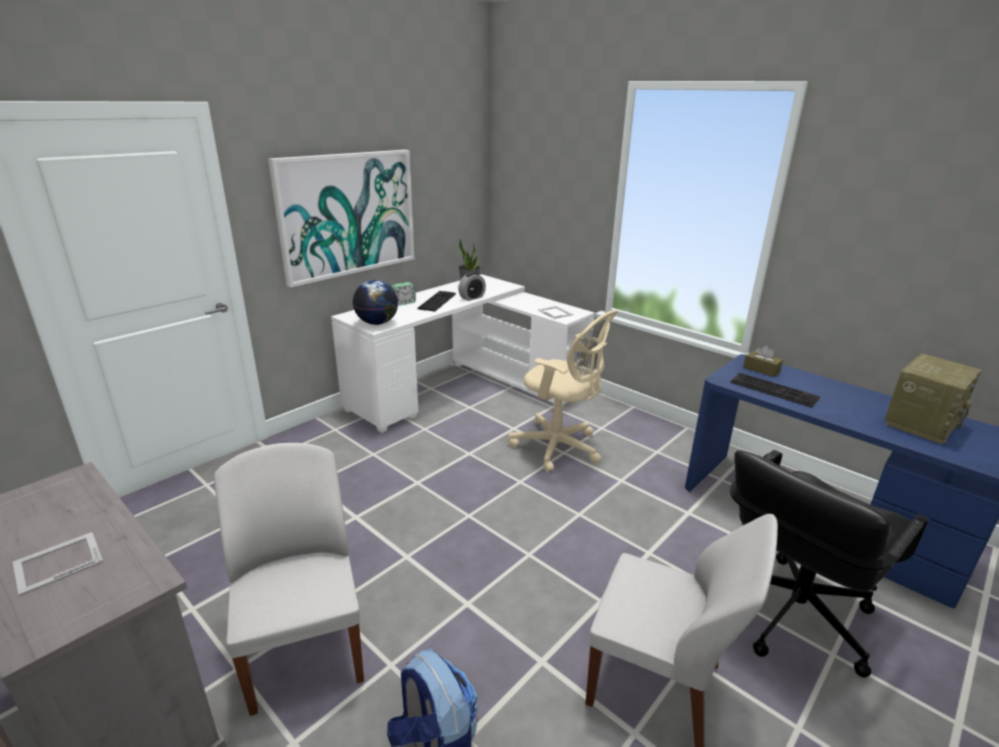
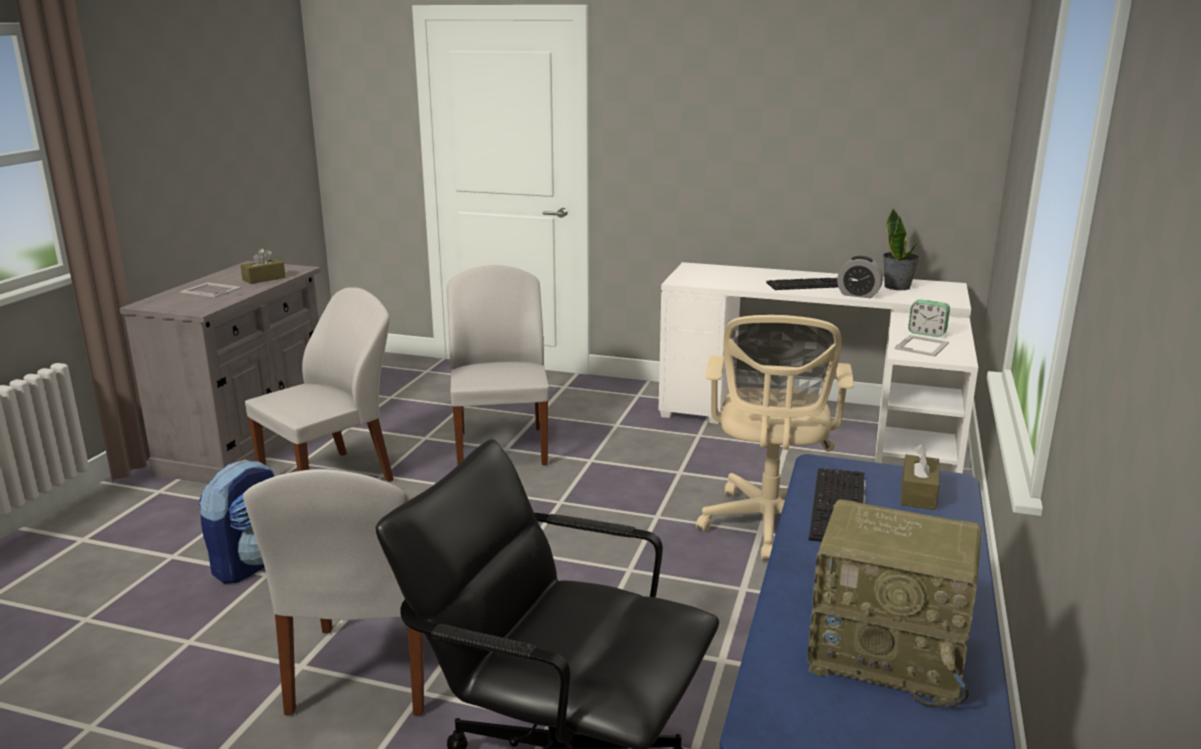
camera: 65 degrees right, 5 degrees down
(76, 509) = (264, 279): none -> brown tissue box
(348, 214) = (731, 143): picture -> none
(350, 518) = (502, 447): none -> white chair
(377, 323) = (694, 278): globe -> none
(404, 303) = (775, 275): alarm clock -> alarm clock (927, 333)

